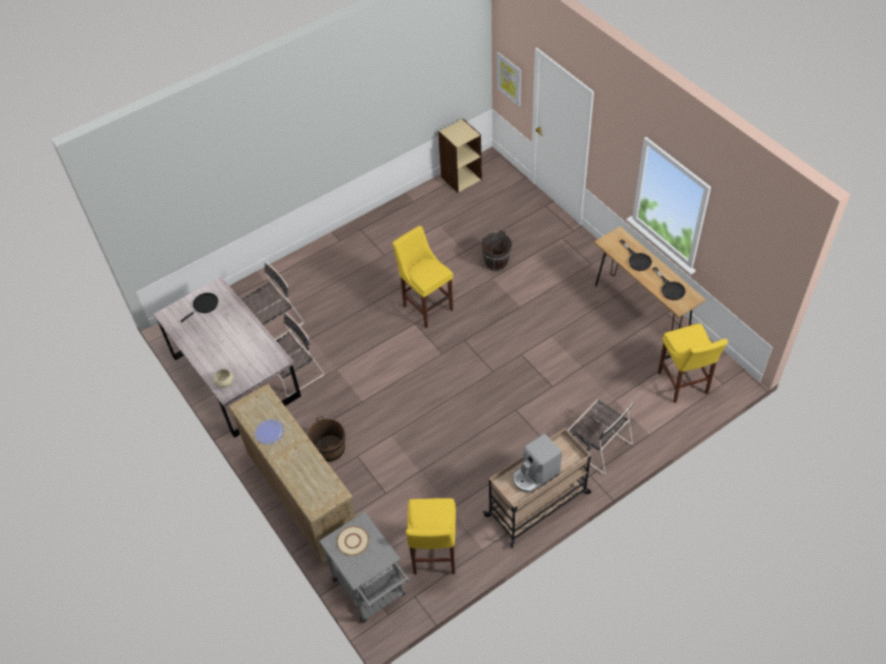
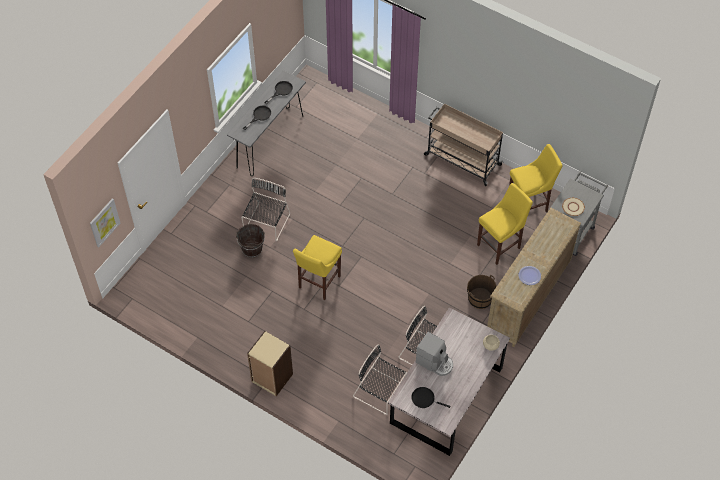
camera: 115 degrees left, 5 degrees up
(461, 178) = (155, 309): beige bookcase -> beige bookcase (271, 378)
(535, 475) = (470, 132): coffee machine -> coffee machine (435, 362)
(597, 445) = (399, 139): black chair -> black chair (266, 224)
(640, 313) = (270, 141): brown console table -> grey console table
(683, 385) = (327, 103): yellow stool -> yellow stool (500, 245)

